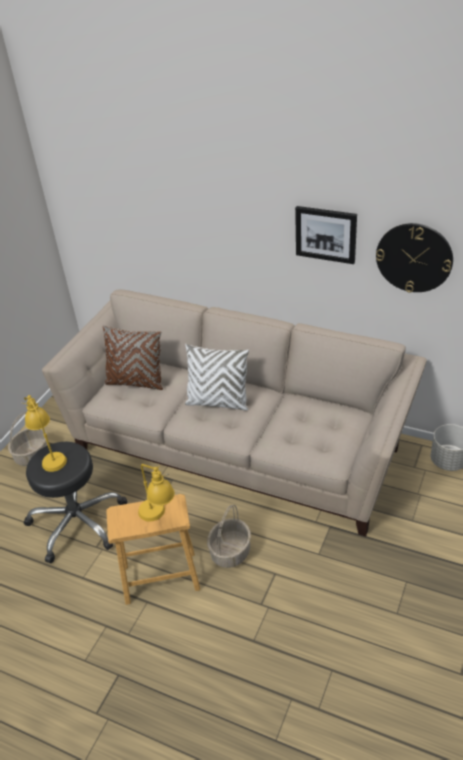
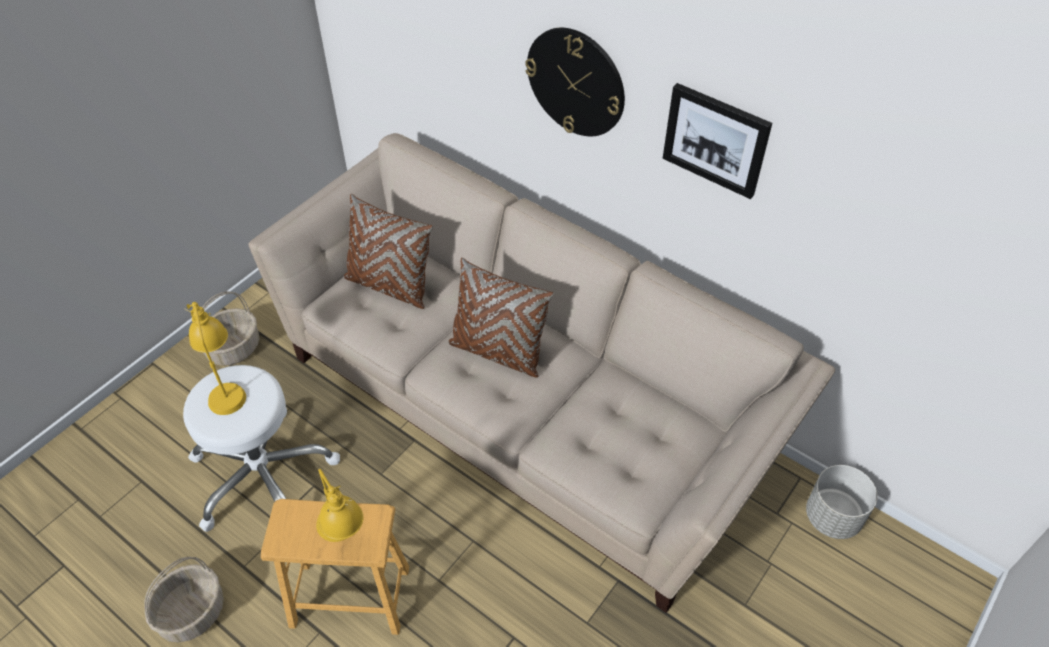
camera: 10 degrees right, 10 degrees up
(77, 522) = (263, 474): black stool -> white stool
(218, 402) = (498, 351): white pillow -> brown pillow
(230, 552) = (460, 583): basket -> basket (192, 612)
(414, 257) = (851, 217): wall clock -> wall clock (576, 82)

